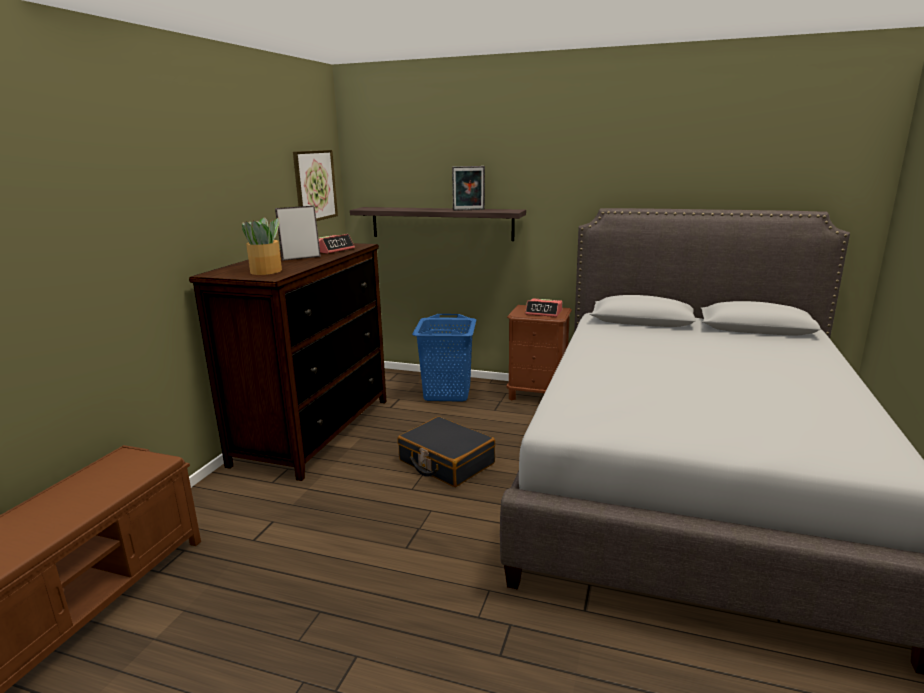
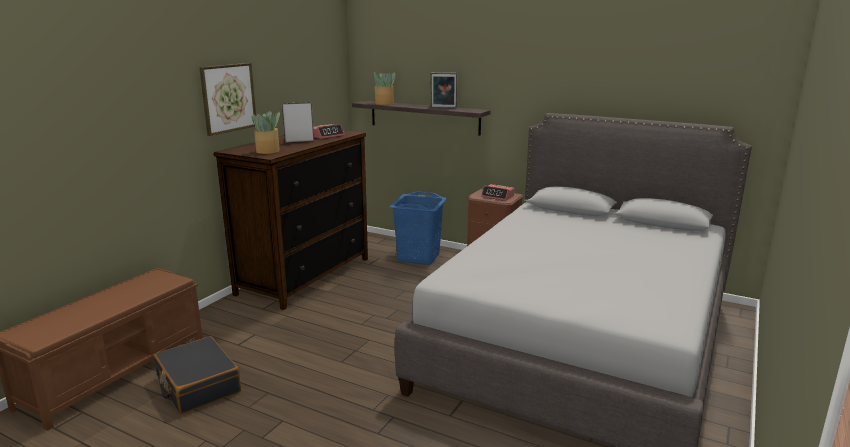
camera: 10 degrees right, 0 degrees up
(315, 185) = (324, 83): picture -> picture (228, 98)
(391, 208) = (384, 103): none -> potted plant
(446, 462) = (395, 308): black suitcase -> black suitcase (198, 385)

